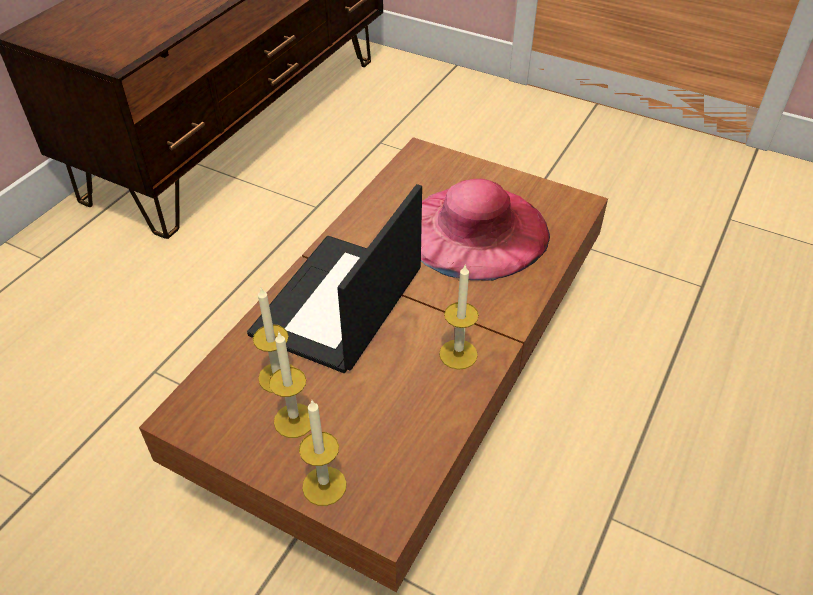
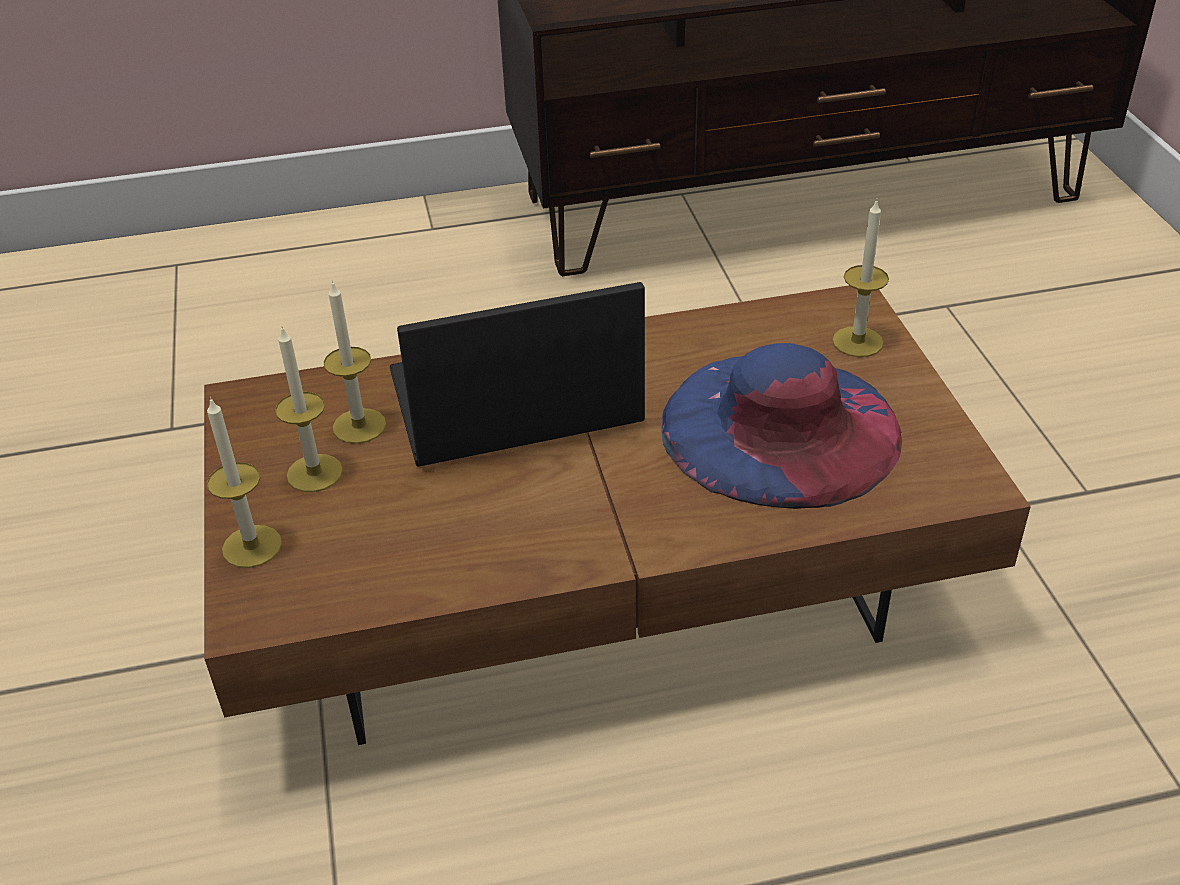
camera: 50 degrees right, 5 degrees down
(458, 354) = (548, 534): candle -> candle (857, 342)
(476, 230) = (780, 427): pink hat -> blue hat

